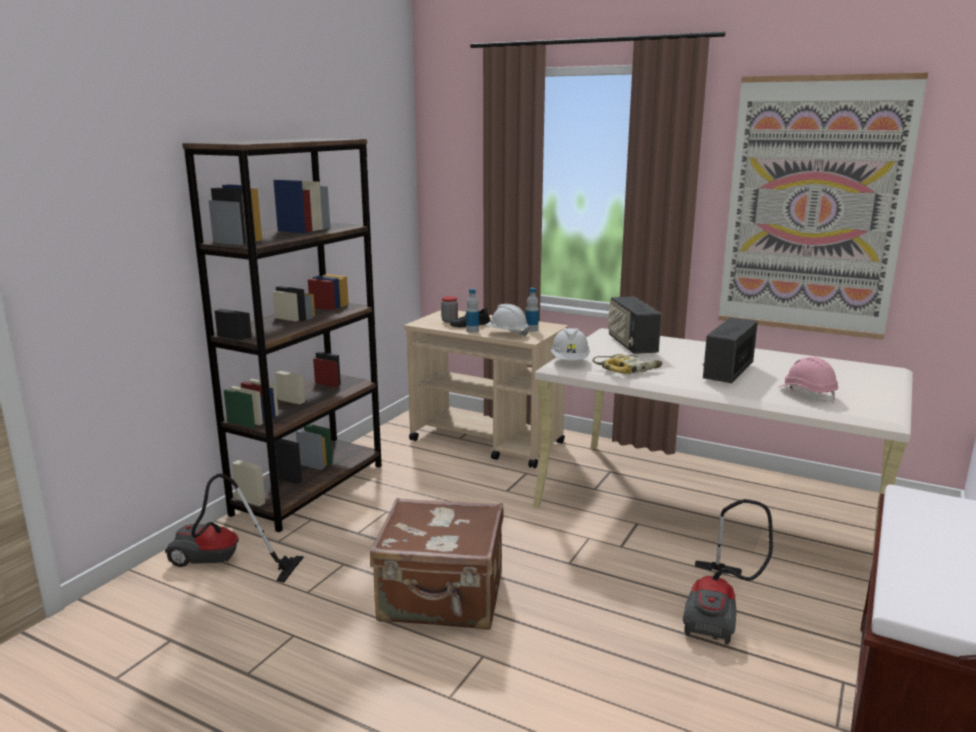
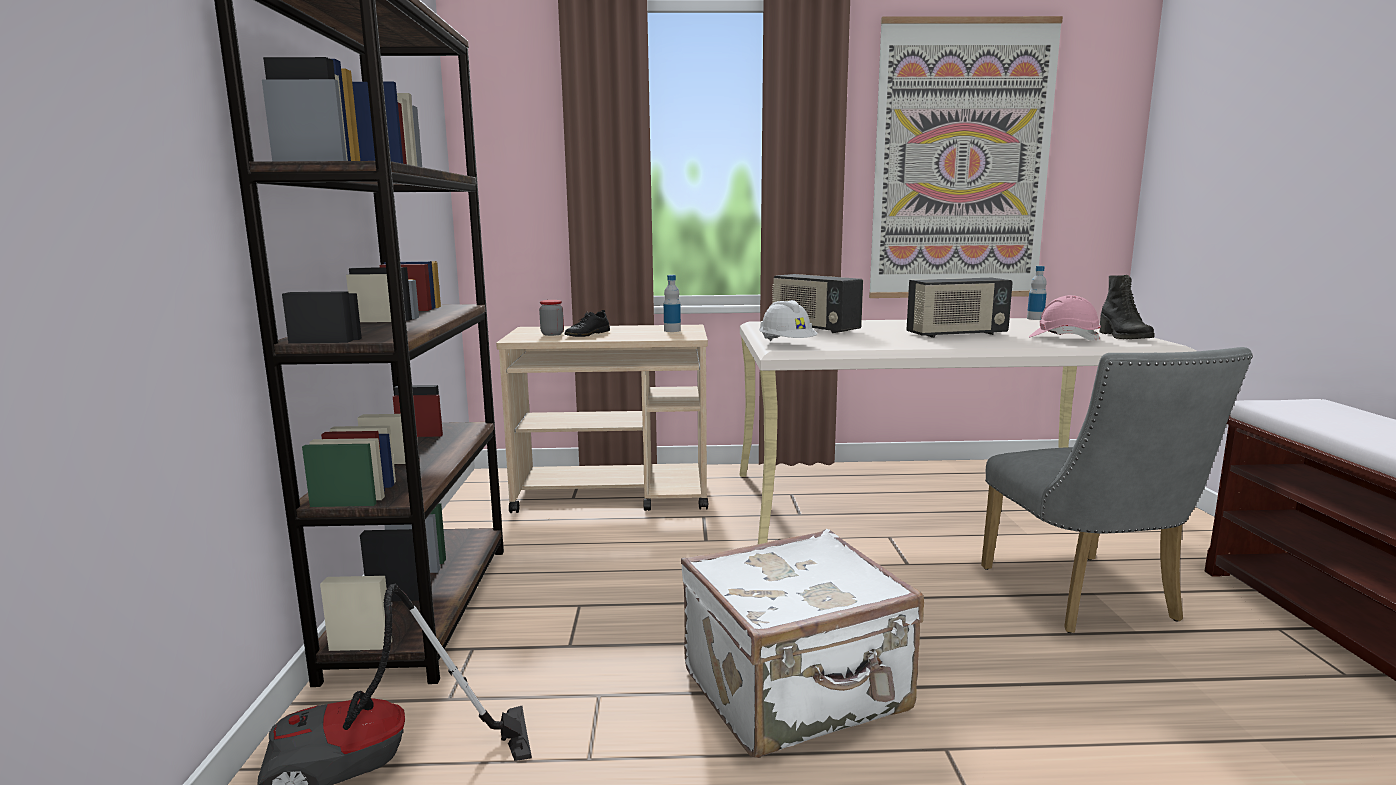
camera: 30 degrees left, 5 degrees down
(442, 599) = (797, 692): brown suitcase -> white suitcase
(472, 330) = (602, 338): bottle -> bottle (1035, 318)
(507, 333) = (651, 336): white hard hat -> none
(627, 369) = (863, 343): power drill -> none
(717, 611) = (1086, 599): vacuum cleaner -> grey chair
(727, 372) = (956, 334): radio -> radio turned 105 degrees counterclockwise
(870, 402) = (1123, 337): none -> black boot

